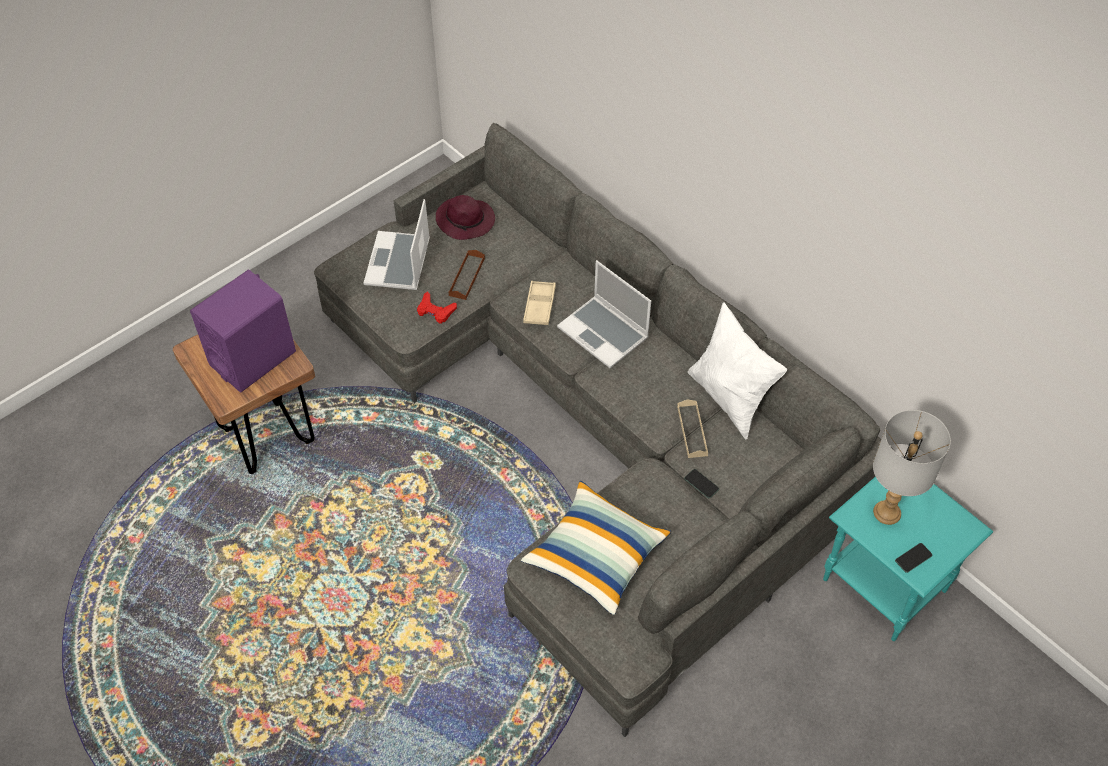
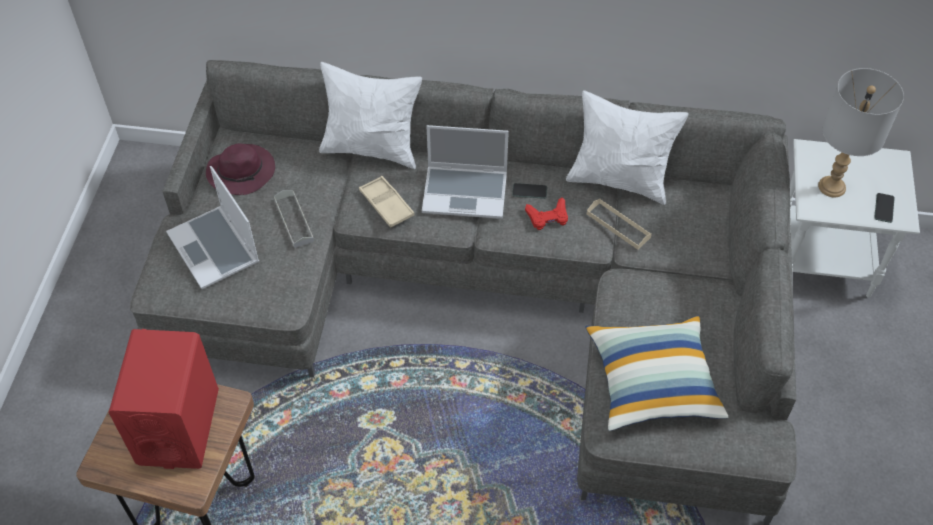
camera: 40 degrees left, 0 degrees up
(253, 358) = (178, 426): purple speaker -> red speaker
(435, 311) = (295, 269): red game controller -> red game controller (548, 217)
(467, 276) = (294, 220): brown tray -> grey tray
(570, 259) = (372, 149): none -> white pillow
(701, 484) = (669, 263): phone -> phone (529, 191)
(885, 586) = (824, 260): turquoise side table -> white side table

